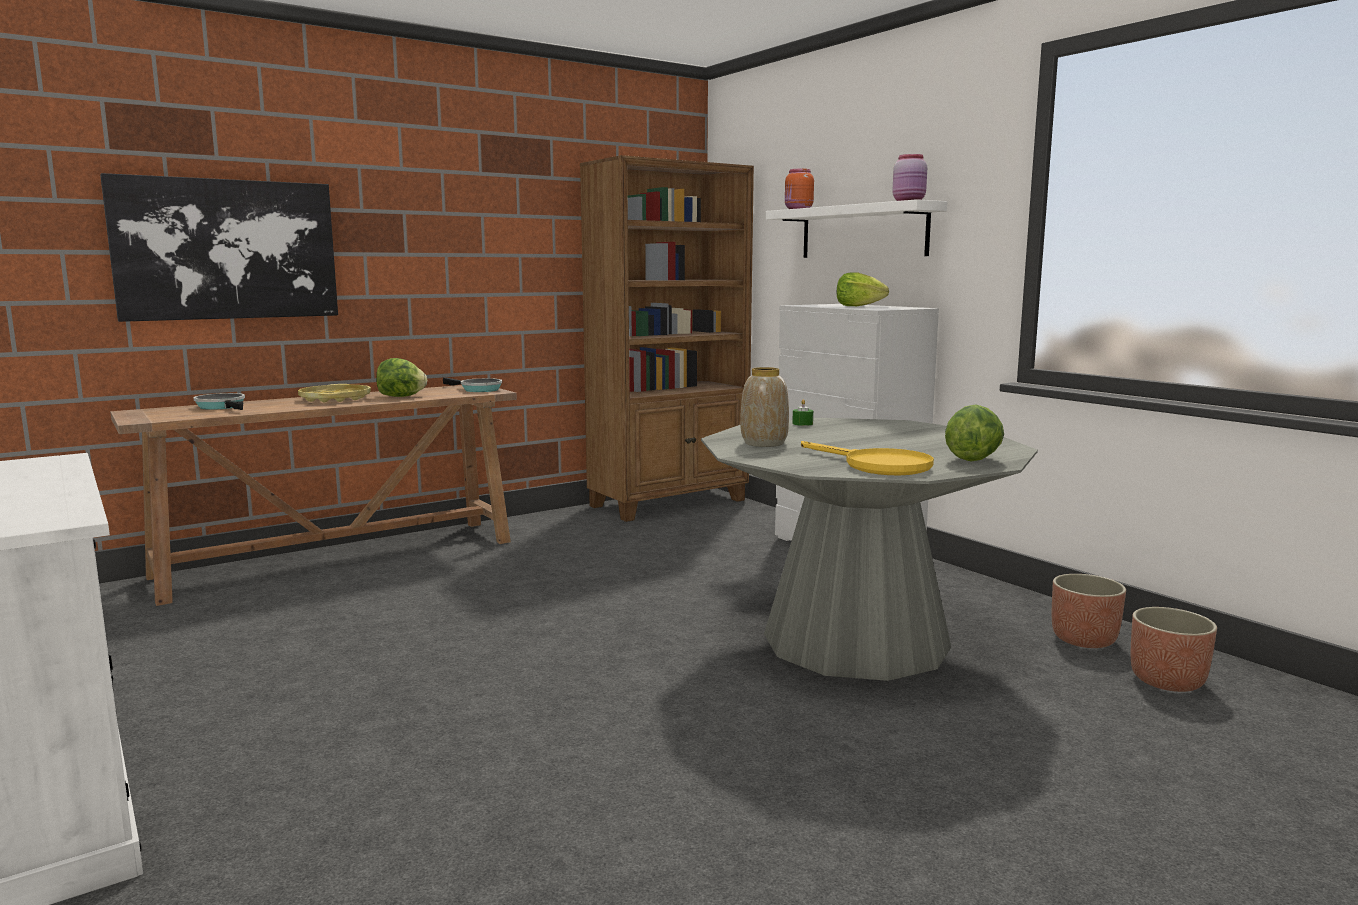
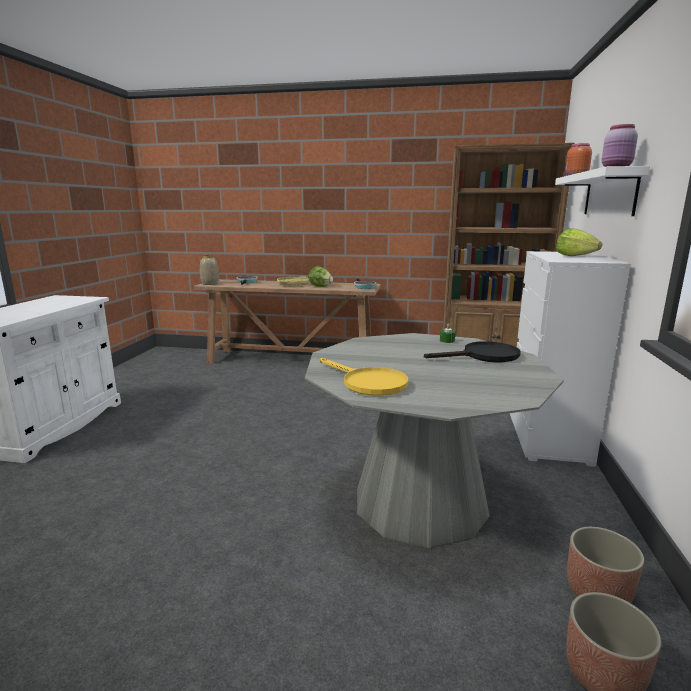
camera: 45 degrees right, 5 degrees up
(227, 249) = (261, 209): picture -> none
(764, 443) = (370, 349): vase -> vase (210, 284)
(877, 465) = (368, 383): yellow frying pan -> yellow frying pan turned 45 degrees counterclockwise
(880, 428) = (483, 356): none -> black frying pan
(972, 460) = (447, 399): lettuce -> none

